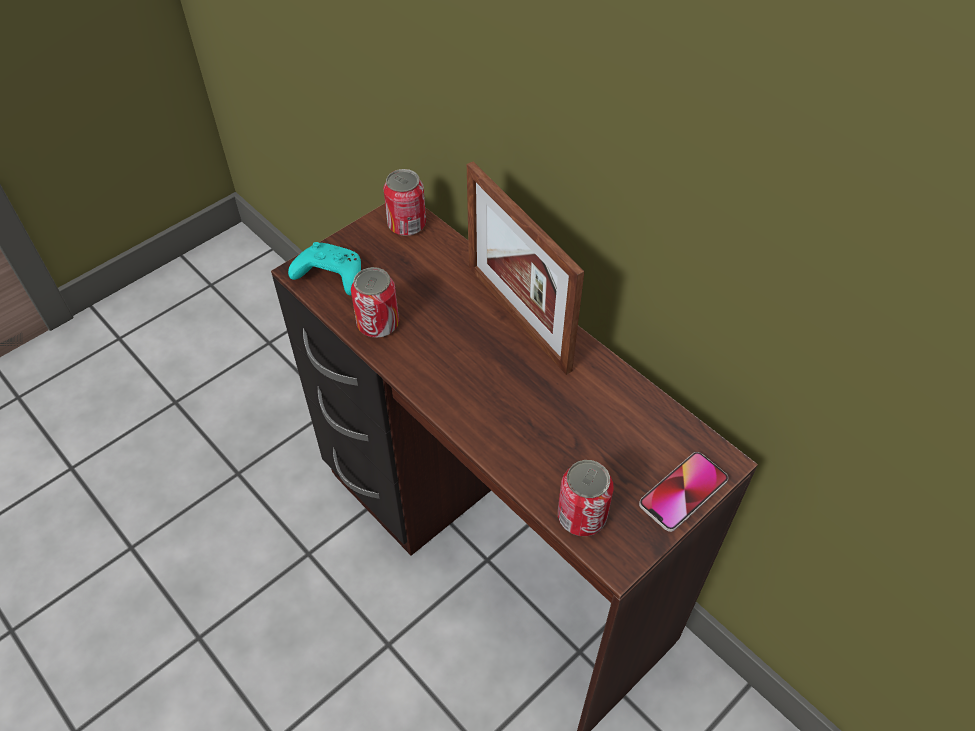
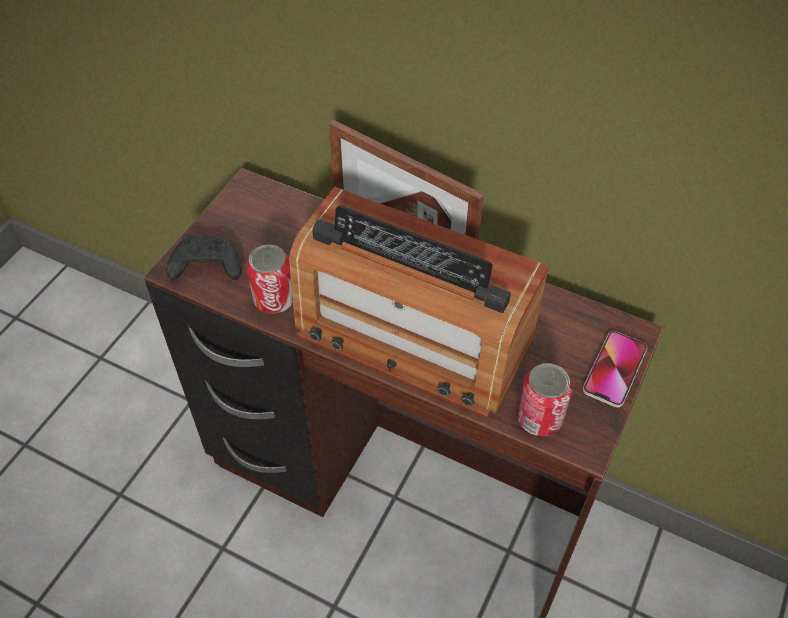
camera: 20 degrees left, 0 degrees up
(329, 276) = (205, 267): turquoise game controller -> black game controller
(407, 224) = (258, 199): can -> none
(492, 398) = (412, 337): none -> radio

